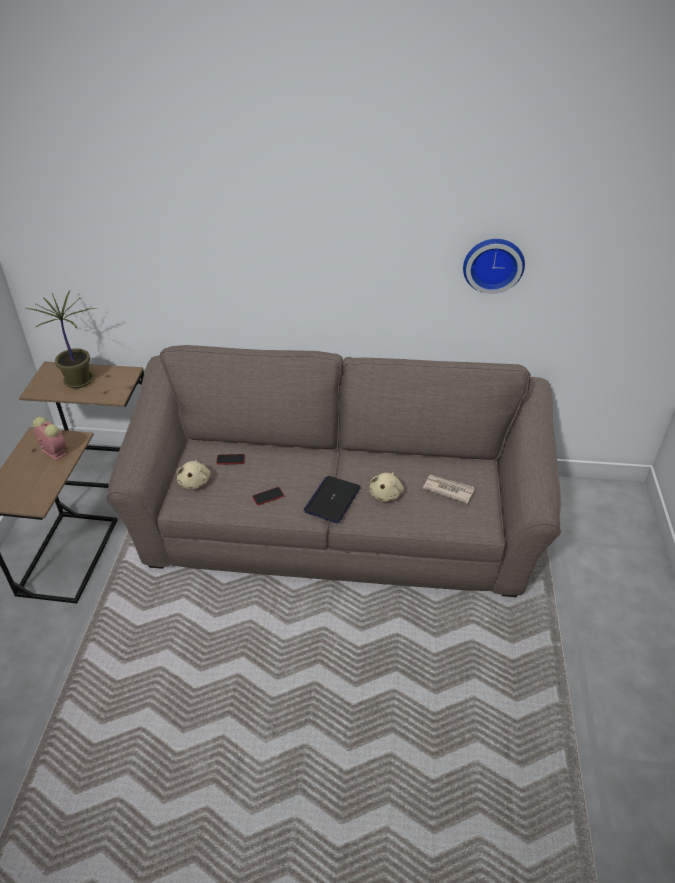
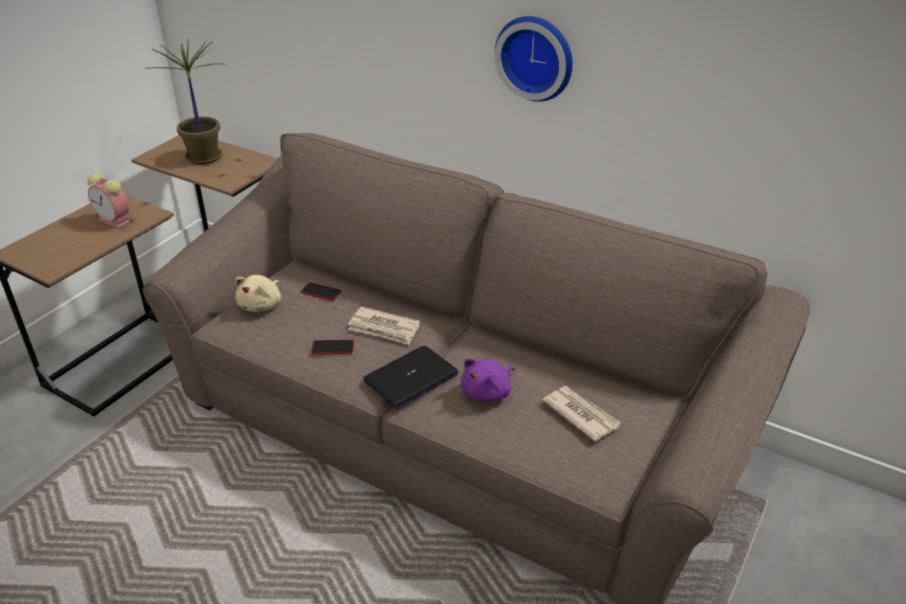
camera: 25 degrees right, 5 degrees down
(53, 452) = (115, 221): alarm clock -> alarm clock turned 150 degrees clockwise
(292, 472) = (384, 328): none -> newspaper
(386, 494) = (488, 392): beige plush toy -> purple plush toy
(493, 264) = (737, 86): wall clock -> wall clock (536, 57)

